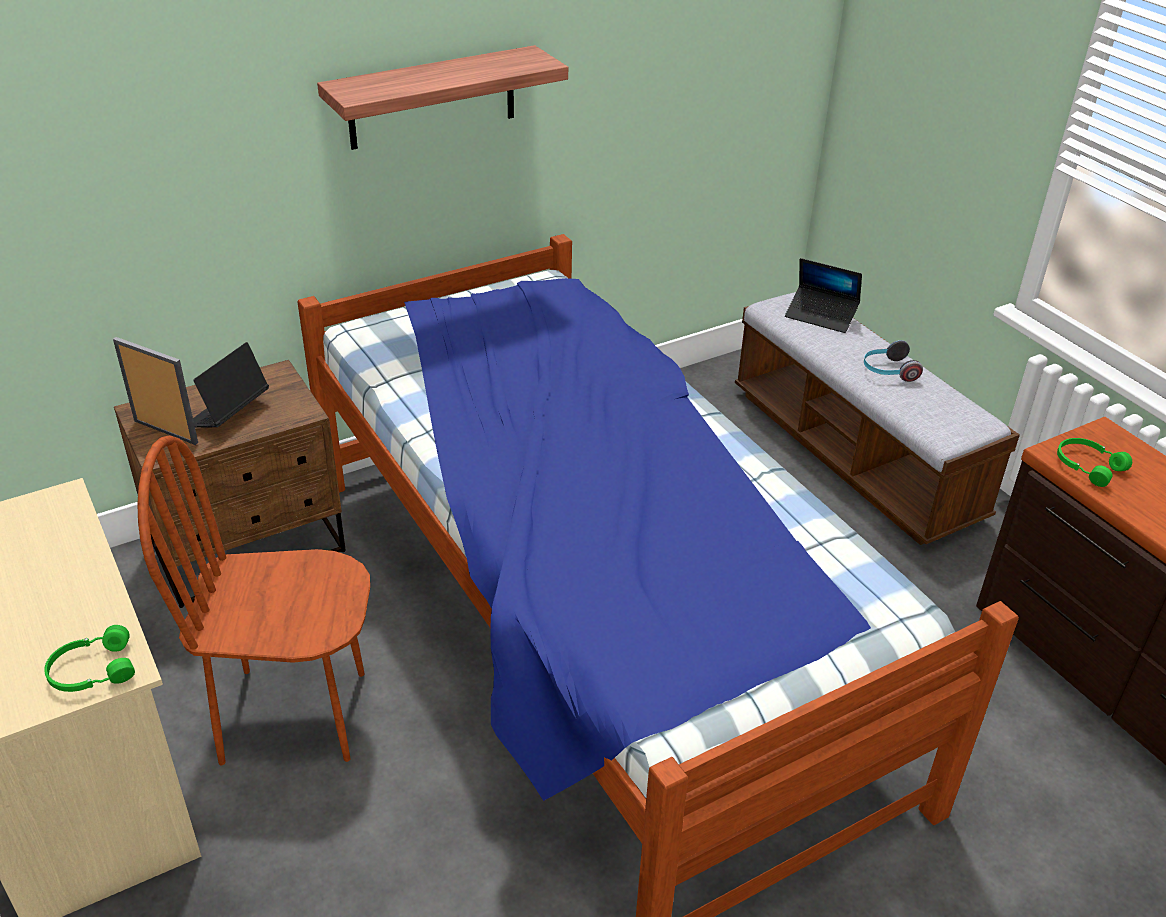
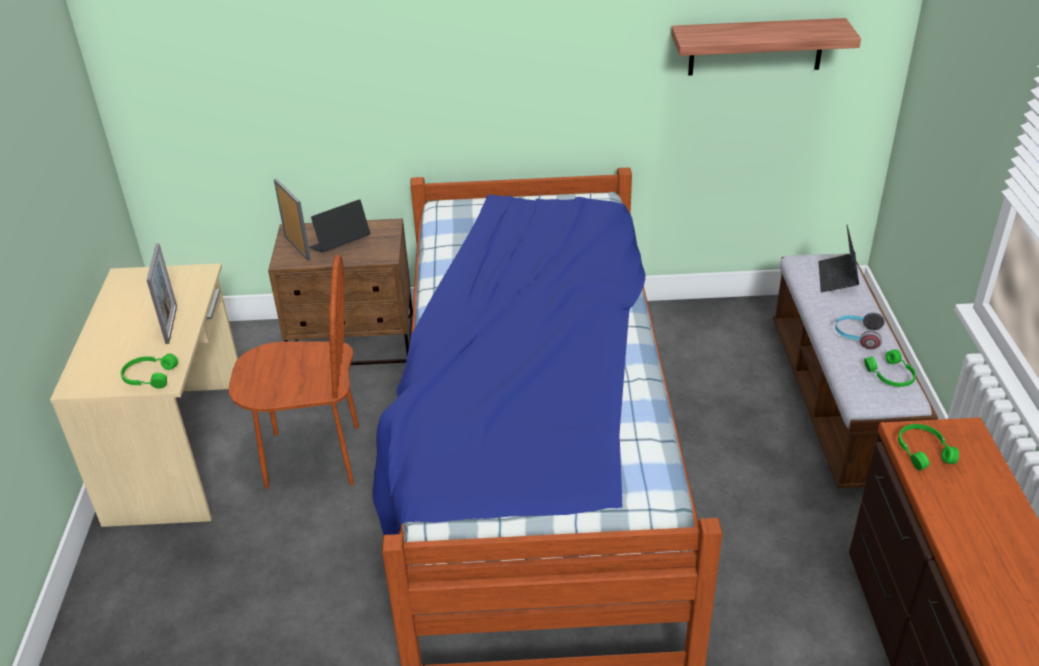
camera: 30 degrees right, 0 degrees up
(69, 584) = (171, 324): none -> picture frame
(294, 715) = (313, 457): brown chair -> brown chair turned 150 degrees clockwise
(432, 98) = (524, 49): shelf -> shelf (756, 47)
(821, 316) = (837, 278): laptop -> laptop turned 45 degrees clockwise
(950, 403) = (890, 376): none -> green headphones

